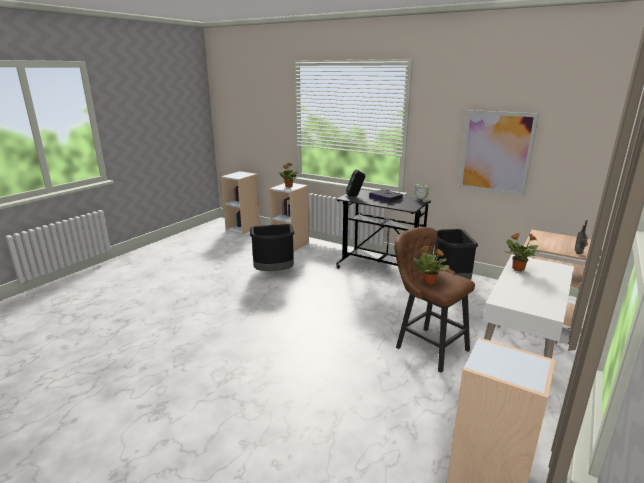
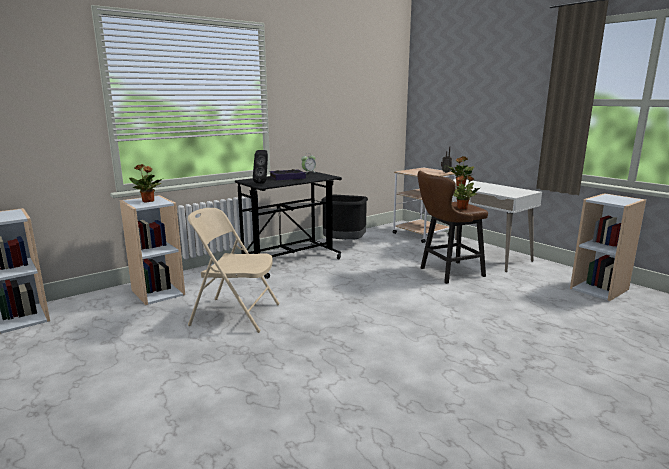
camera: 70 degrees left, 5 degrees down
(274, 272) = (236, 314): black trash can -> beige chair
(496, 152) = (342, 116): picture -> none

